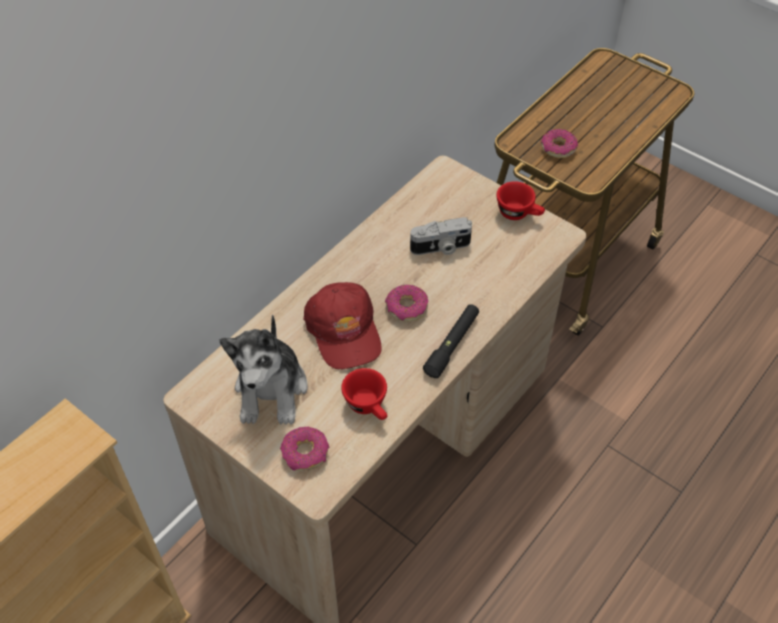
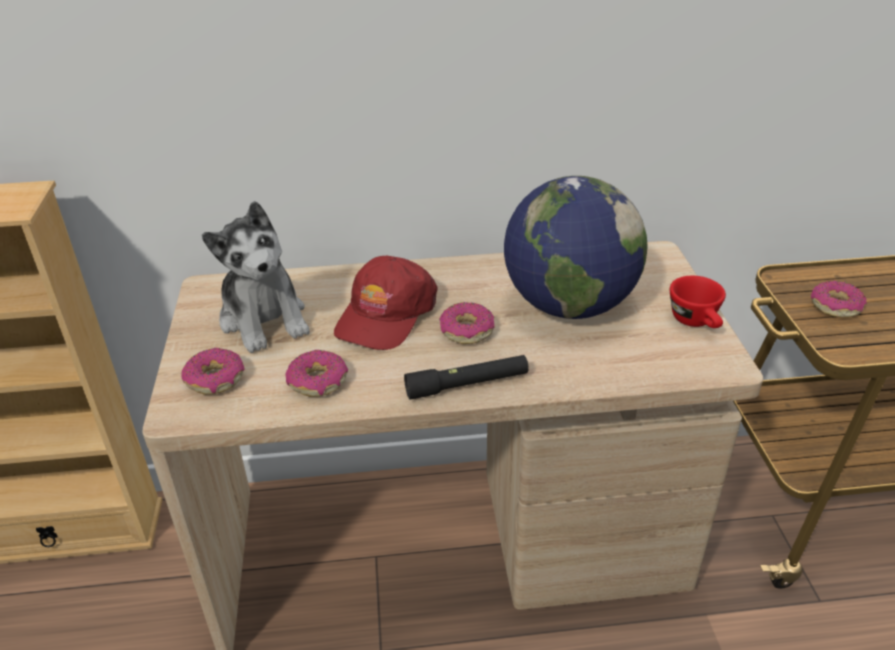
camera: 45 degrees right, 15 degrees down
(271, 390) = (264, 319): plush toy -> plush toy turned 75 degrees counterclockwise
(369, 406) = (318, 382): red cup -> donut
(441, 248) = (569, 305): camera -> globe

